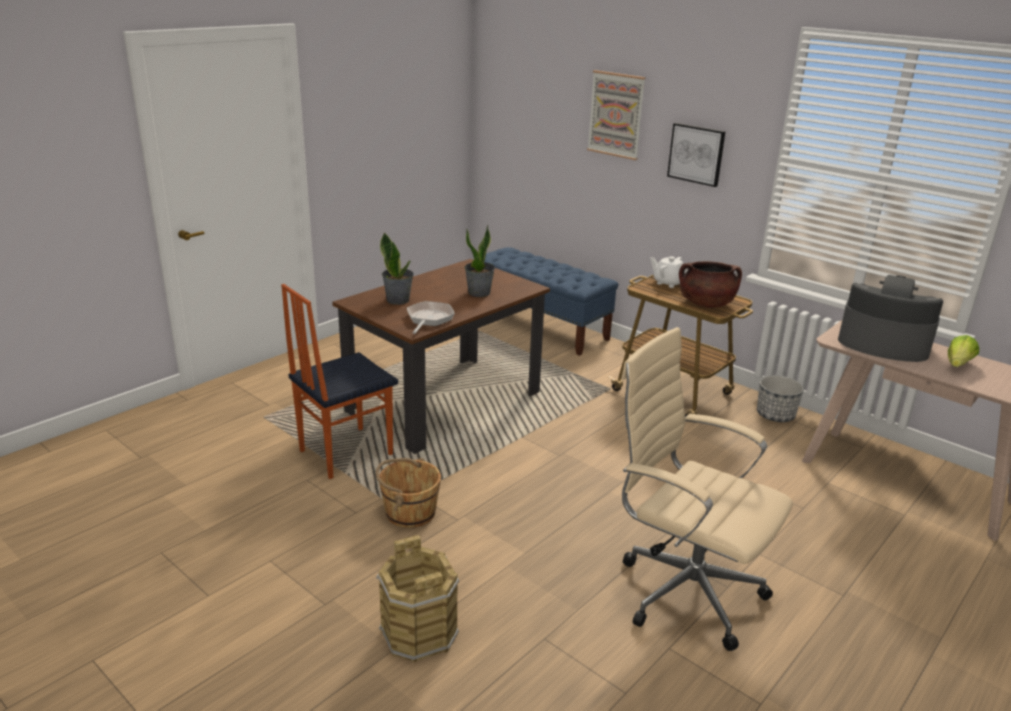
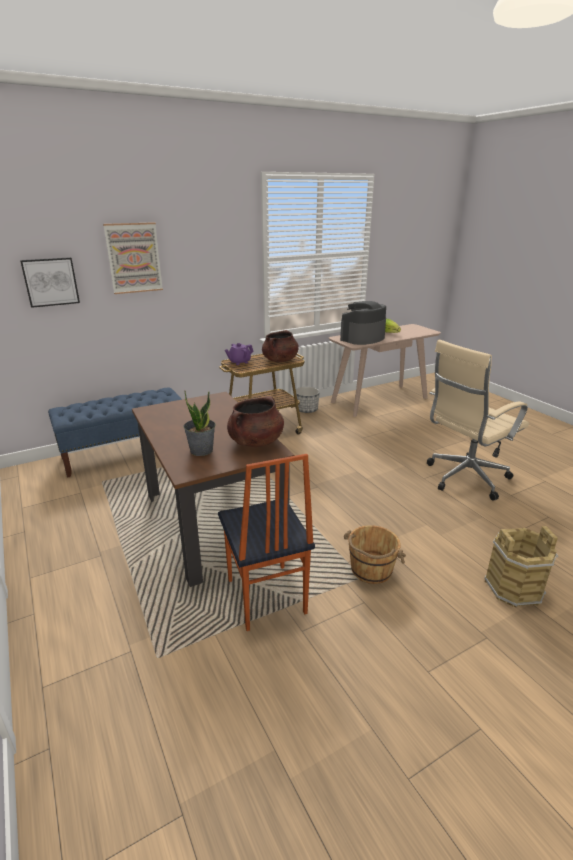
camera: 70 degrees left, 0 degrees up
(429, 319) = (256, 442): frying pan -> brown cooking pot
(479, 293) = (215, 415): potted plant -> none
(668, 283) = (239, 362): white teapot -> purple teapot
(696, 154) = (208, 272): picture -> picture (50, 282)

